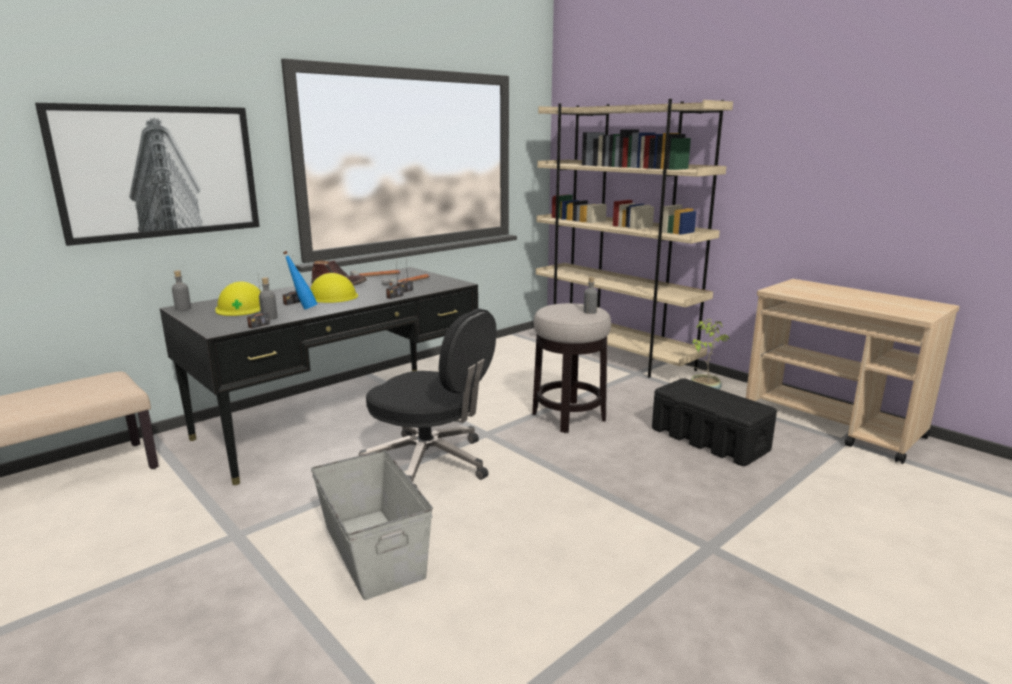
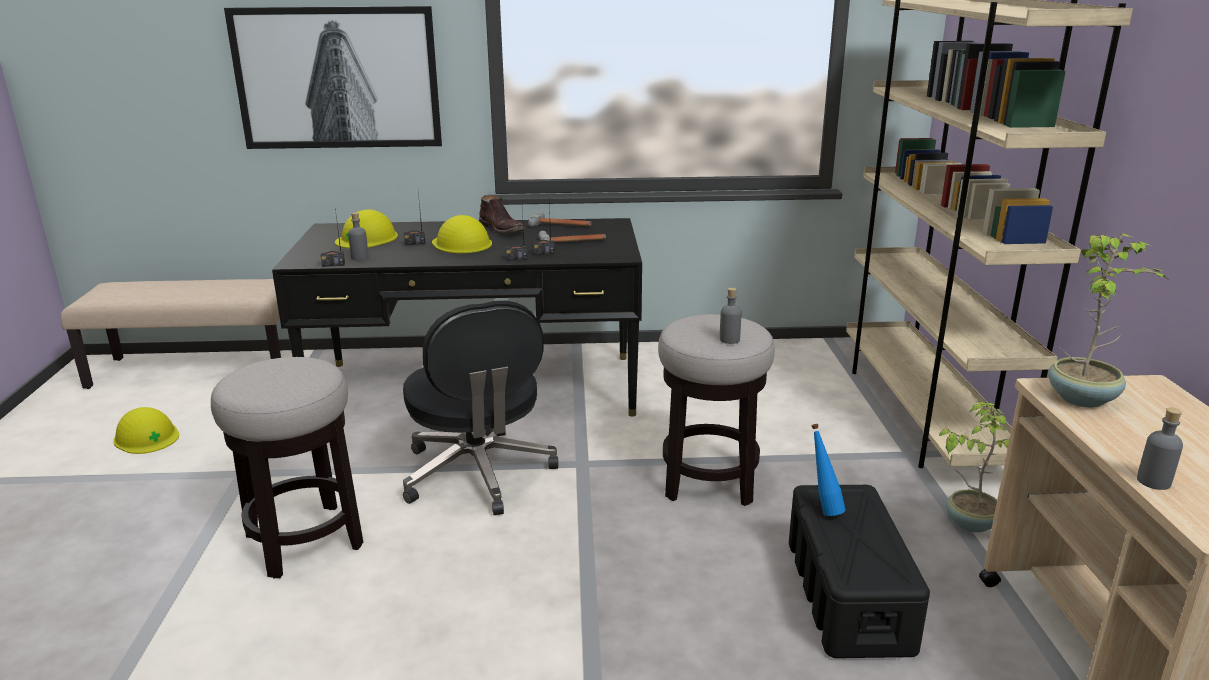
camera: 40 degrees right, 5 degrees up
(73, 552) = (147, 437): none -> yellow hard hat
(183, 308) = (325, 229): grey bottle -> grey bottle (1153, 481)
(303, 308) = (406, 253): blue bottle -> blue bottle (823, 509)
(374, 550) = (304, 540): grey storage box -> stool
(792, 291) = (1083, 398): none -> potted plant

